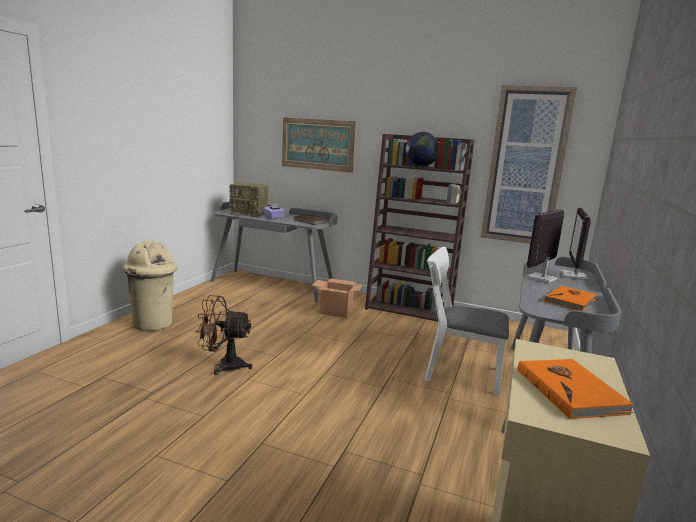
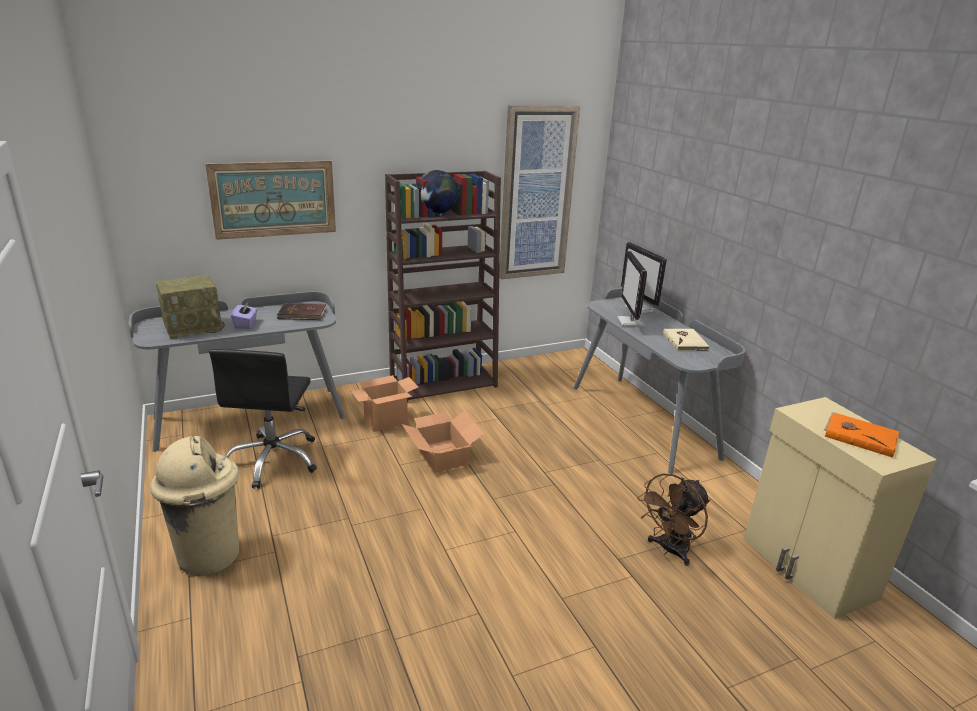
camera: 45 degrees left, 10 degrees up
(224, 365) = (397, 551): brown fan -> brown fan (669, 550)
(249, 304) = (273, 460): none -> black office chair
(337, 340) = (442, 455): none -> cardboard box
(456, 373) = (576, 436): white chair -> none
(571, 301) = (685, 342): orange book -> beige book

